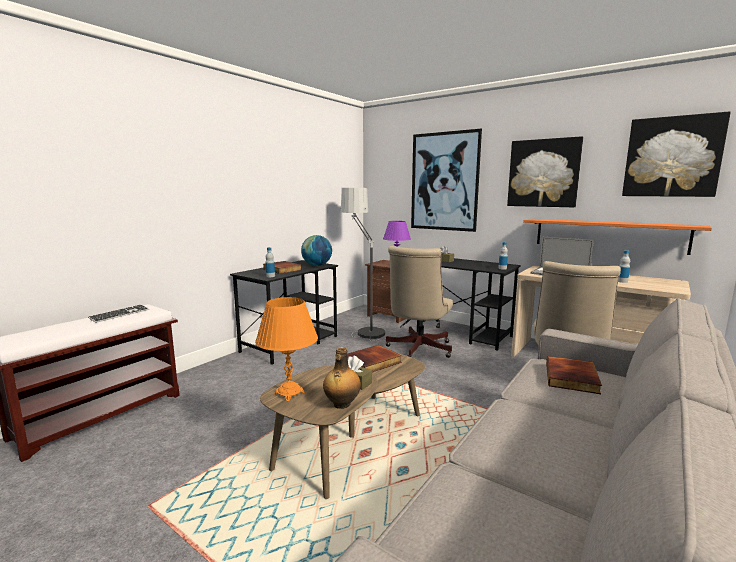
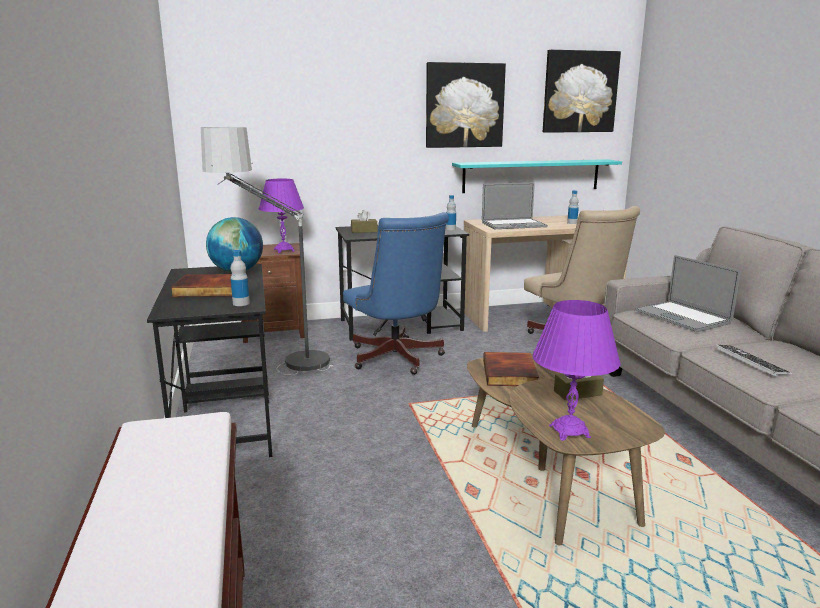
camera: 50 degrees left, 5 degrees up
(120, 314) = (156, 456): keyboard -> keyboard (751, 361)
(289, 393) = (569, 431): orange table lamp -> purple table lamp
(341, 404) = (627, 414): bottle -> none
(418, 350) = (397, 359): beige office chair -> blue office chair
(444, 182) = (332, 115): picture -> none
(573, 378) = (682, 317): book -> laptop
(608, 235) = (531, 176): orange shelf -> turquoise shelf

